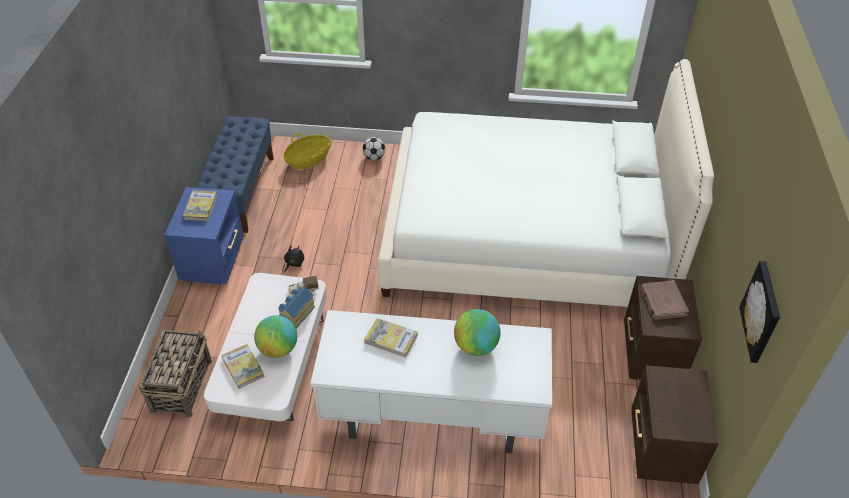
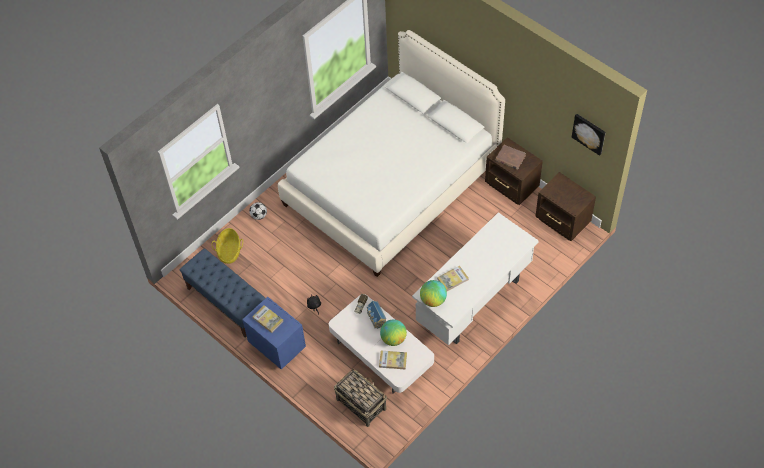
camera: 50 degrees left, 10 degrees up
(475, 346) = (484, 248): globe -> globe (433, 300)

